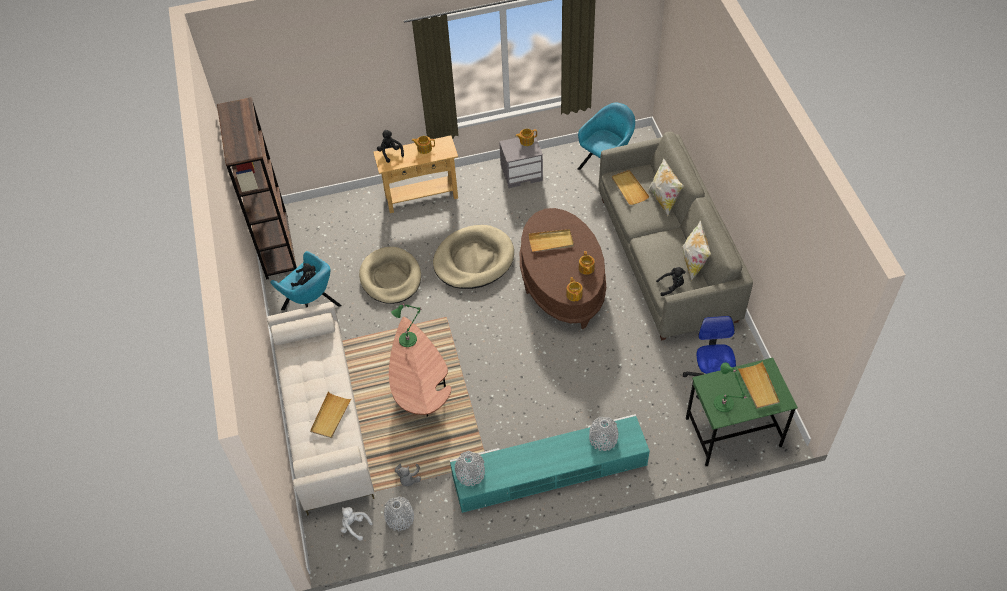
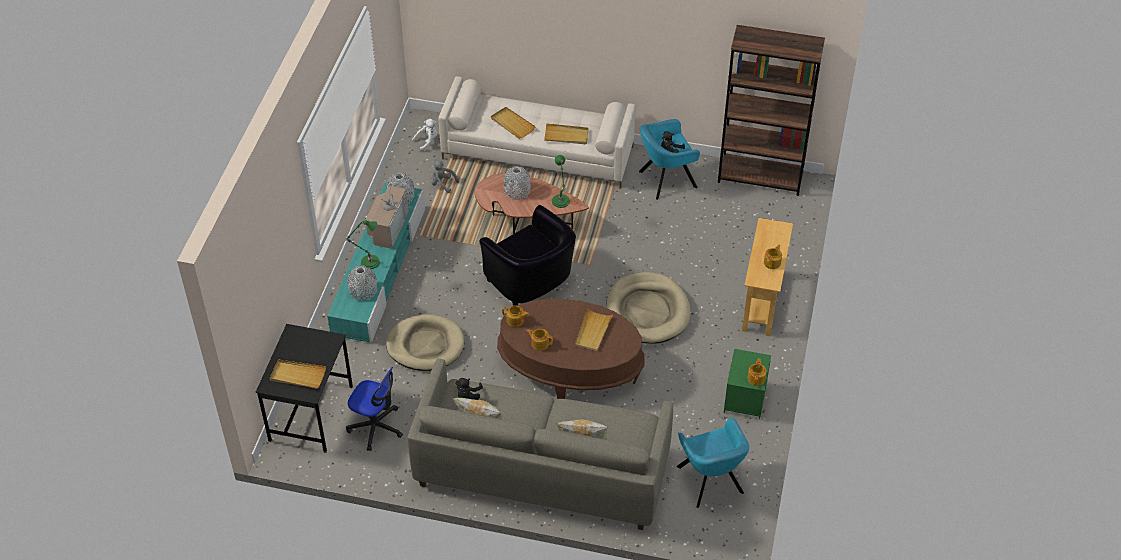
camera: 115 degrees right, 5 degrees down
(390, 153) = (782, 235): black plush toy -> none
(390, 278) = (666, 243): beige dog bed -> beige dog bed (425, 345)
(400, 518) = (413, 167): grey vase -> grey vase (517, 191)
(492, 348) = (531, 283): none -> black armchair
(515, 462) = (388, 227): none -> television
(522, 173) = (745, 399): grey nightstand -> green nightstand
(629, 188) = (618, 424): beige tray -> beige tray (566, 136)
(724, 404) = (301, 342): green table lamp -> green table lamp (368, 262)
(732, 433) = (311, 413): green desk -> black desk

